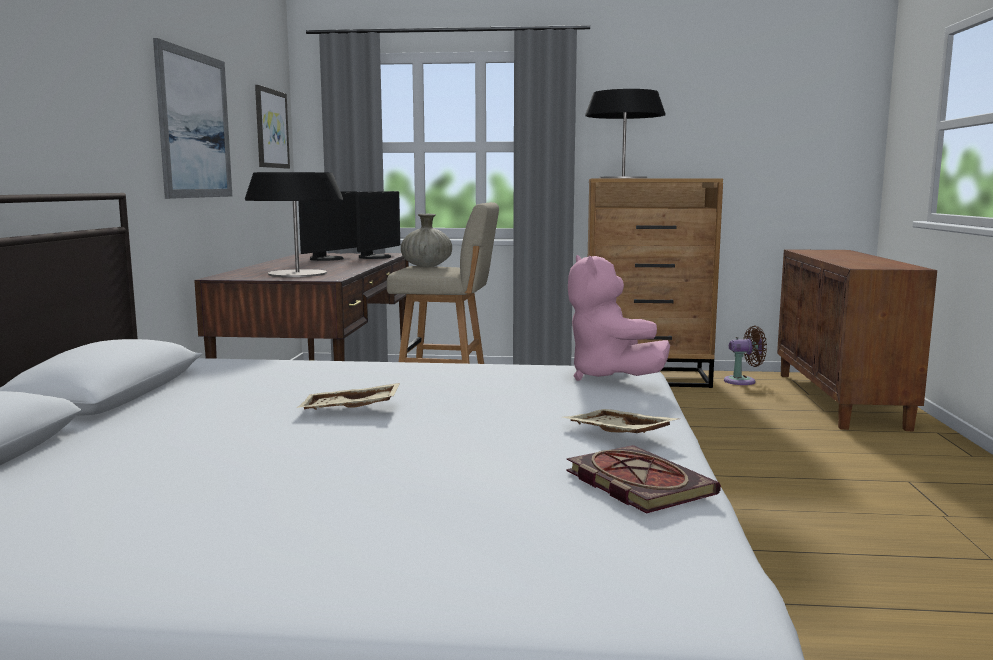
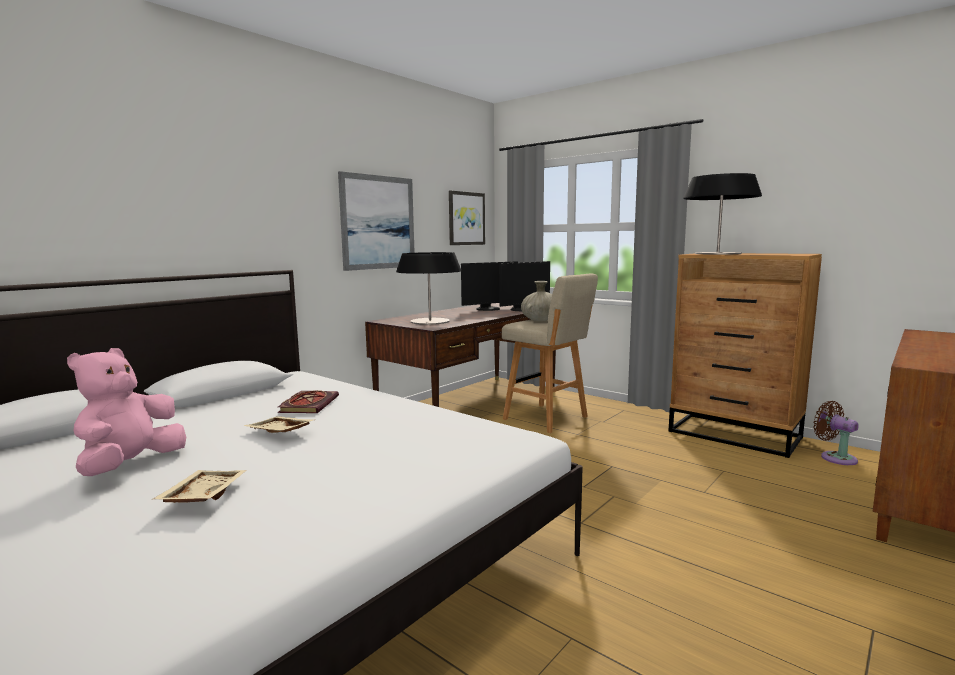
camera: 35 degrees right, 0 degrees up
(609, 377) = (494, 442): pink plush toy -> pink plush toy (131, 465)
(616, 434) = (362, 501): beige tray -> beige tray (202, 496)
(634, 483) = (255, 554): book -> book (308, 404)
(743, 381) = (835, 457): brown fan -> brown fan turned 150 degrees counterclockwise

